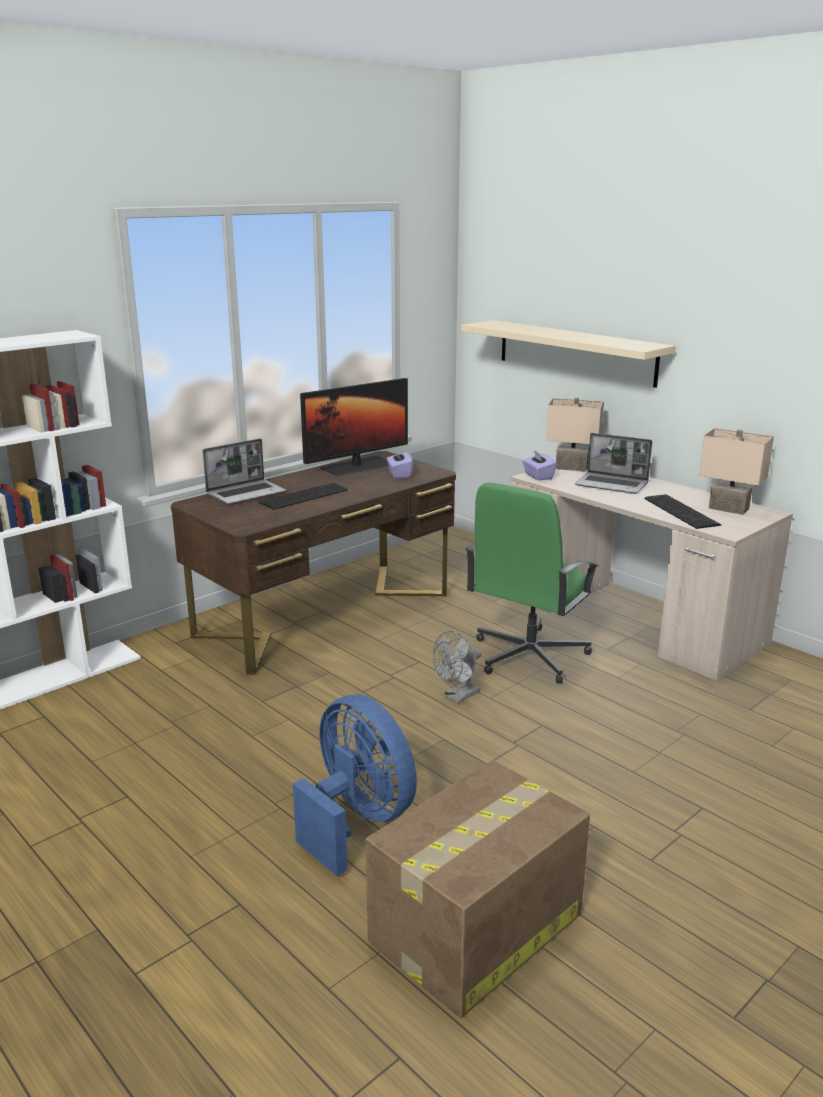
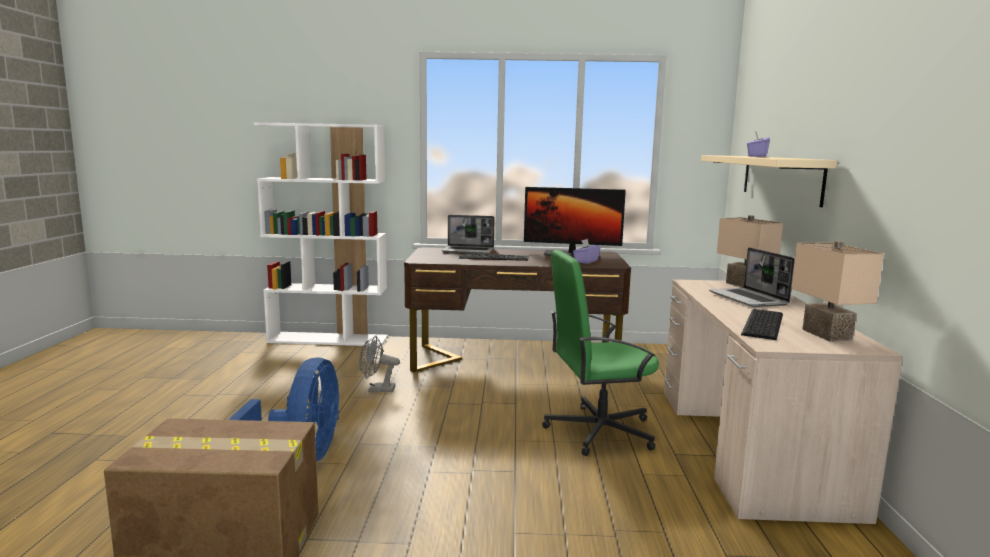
camera: 45 degrees right, 10 degrees down
(458, 697) = (496, 430): grey fan -> grey fan (377, 389)
(538, 476) = (695, 283): purple tissue box -> purple tissue box (756, 156)

